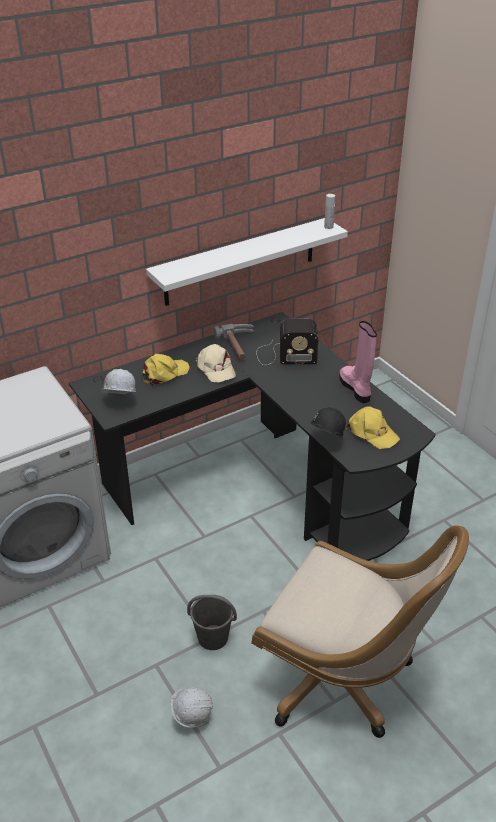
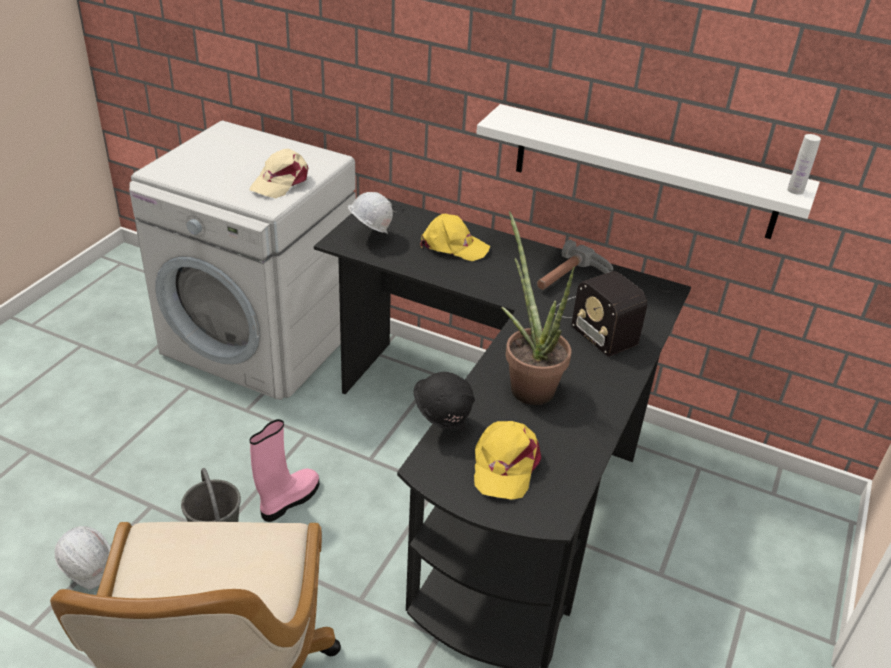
camera: 55 degrees right, 0 degrees up
(216, 368) = (503, 278): beige cap -> beige cap (281, 182)
(316, 399) = (527, 384): none -> potted plant
(356, 389) = (592, 414): pink boot -> pink boot (288, 500)

